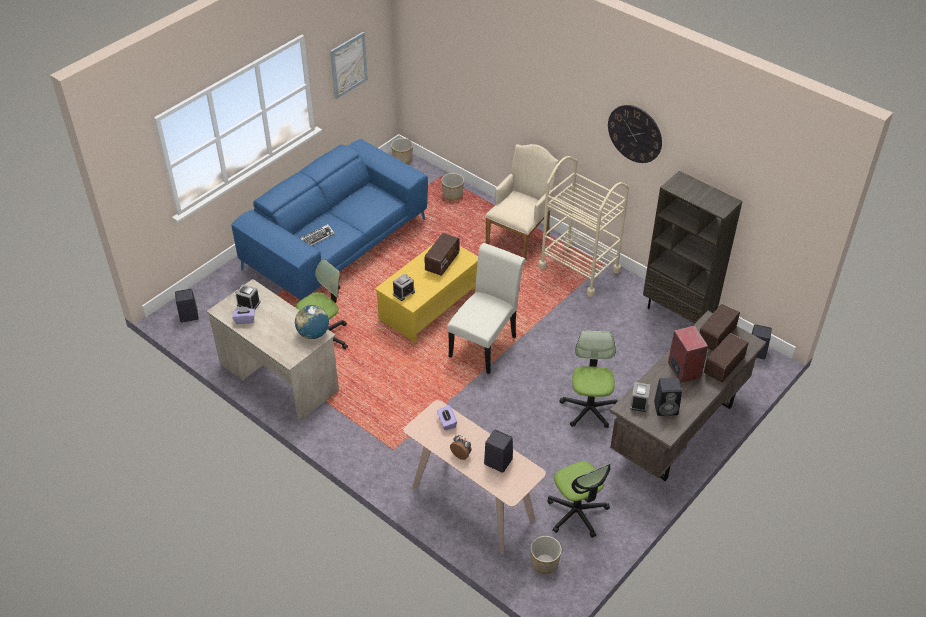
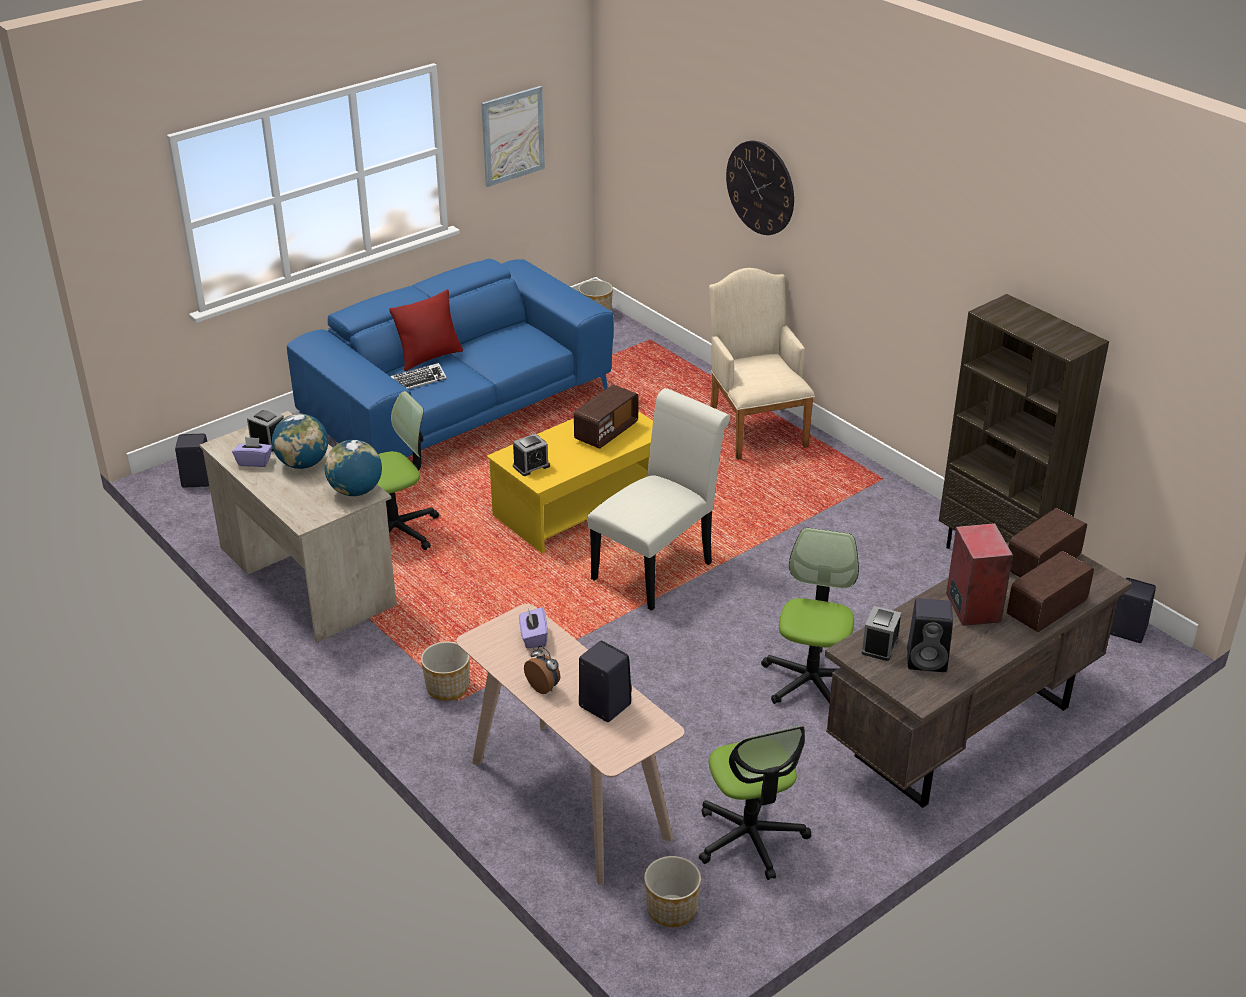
camera: 10 degrees right, 10 degrees down
(275, 317) = (303, 464): none -> globe
(318, 218) = (429, 357): none -> red pillow
(453, 195) = (661, 365): planter -> planter (448, 688)
(520, 236) = (755, 428): beige armchair -> beige armchair turned 60 degrees counterclockwise
(579, 268) = (842, 481): beige cart -> none
(635, 133) = (939, 235): wall clock -> wall clock (760, 187)

